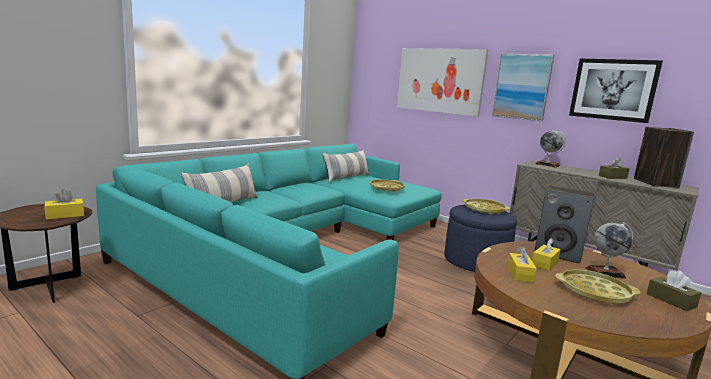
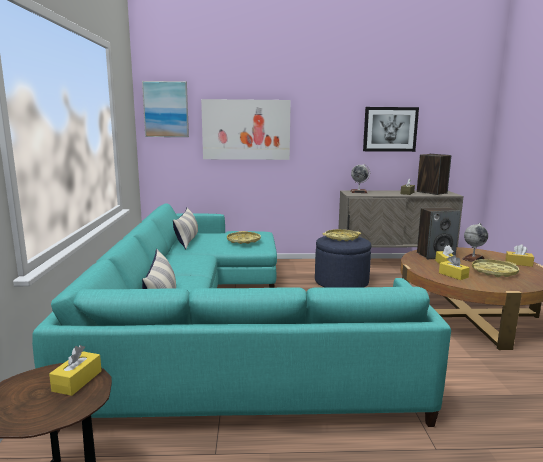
camera: 40 degrees left, 0 degrees up
(522, 87) = (323, 131): picture -> picture (166, 109)
(671, 300) = (518, 263): brown tissue box -> yellow tissue box

